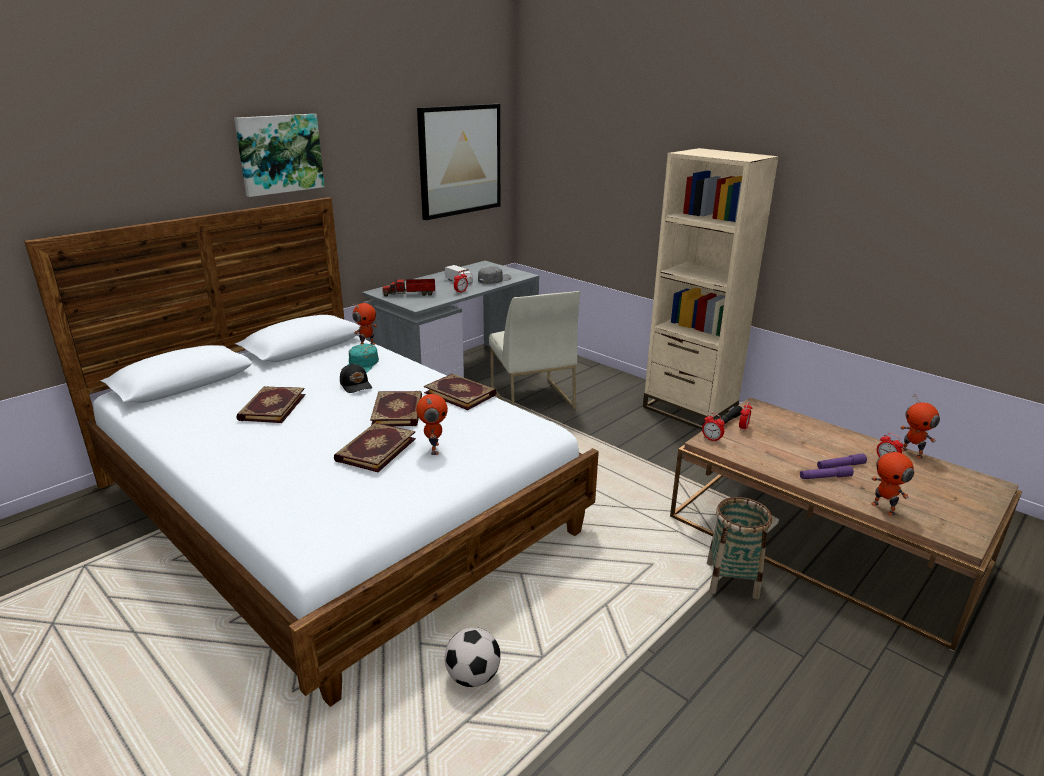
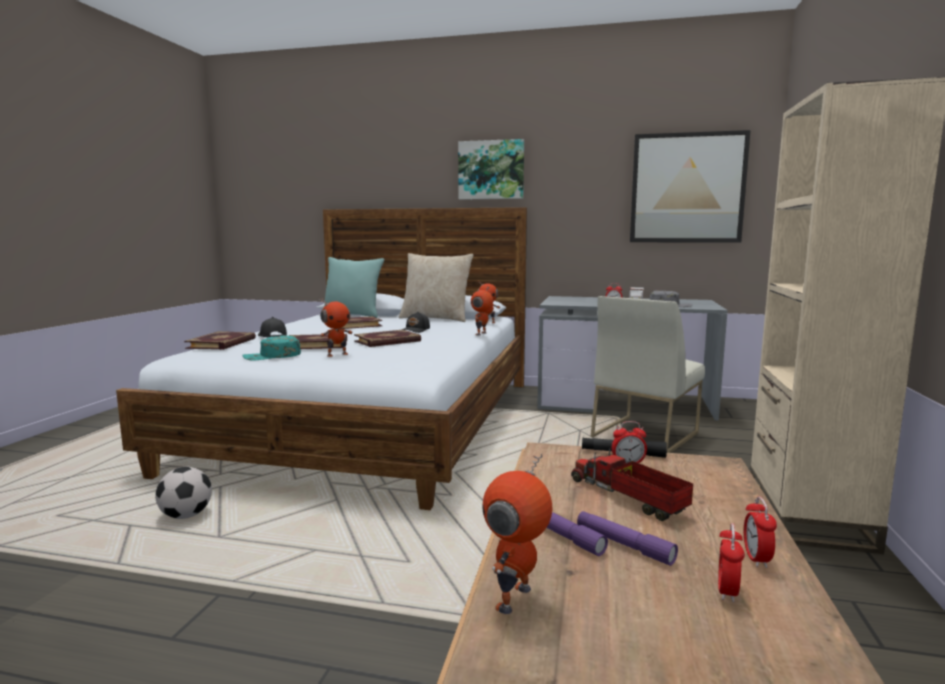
camera: 60 degrees right, 15 degrees down
(190, 393) = (353, 316): none -> turquoise pillow
(272, 466) = (271, 336): none -> black cap
(300, 359) = (436, 319): none -> beige pillow
(361, 365) = (451, 326): turquoise cap -> turquoise cap (272, 356)
(411, 294) = (573, 300): toy truck -> toy truck (628, 498)
(460, 393) = (445, 346): book -> book (222, 343)
(711, 439) = (559, 452): alarm clock -> alarm clock (756, 559)
(732, 580) = (425, 628): basket -> none
(912, 453) = (827, 623): toy robot -> toy robot (481, 334)

